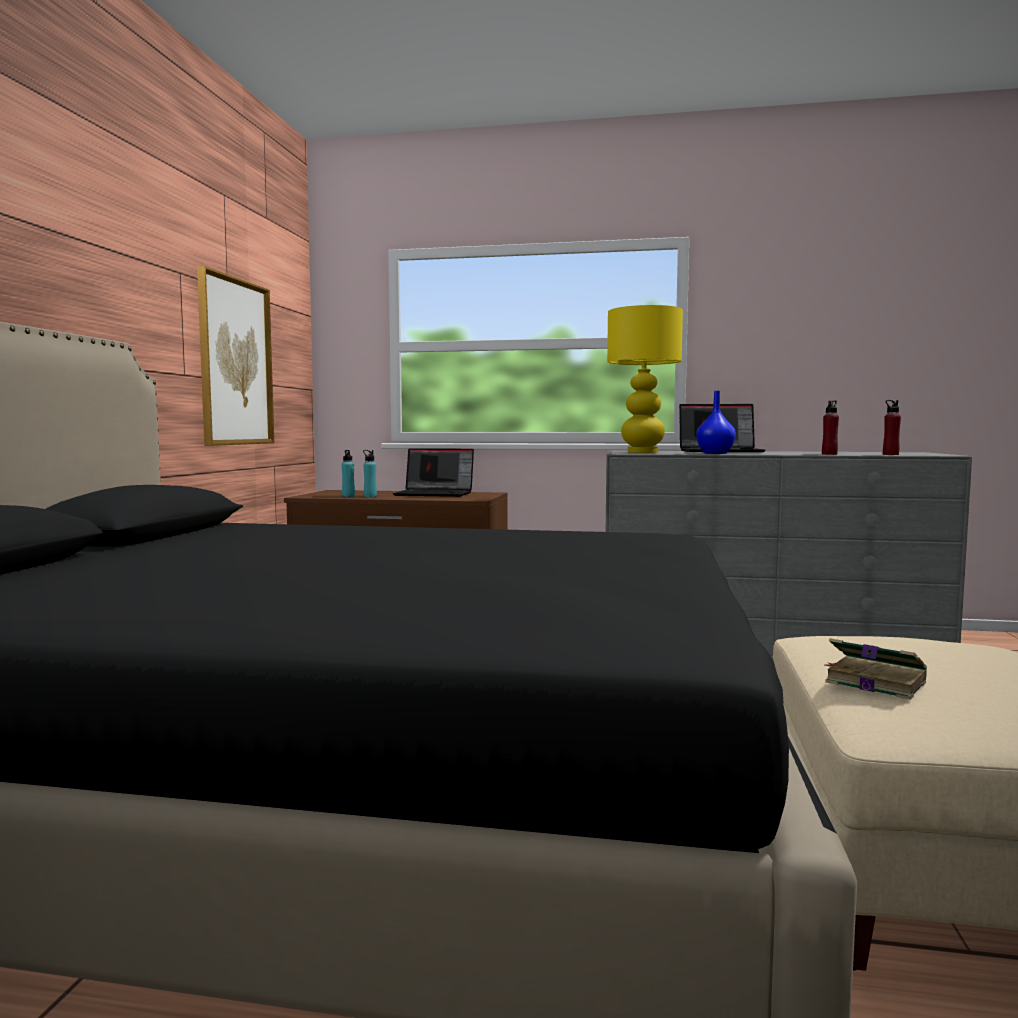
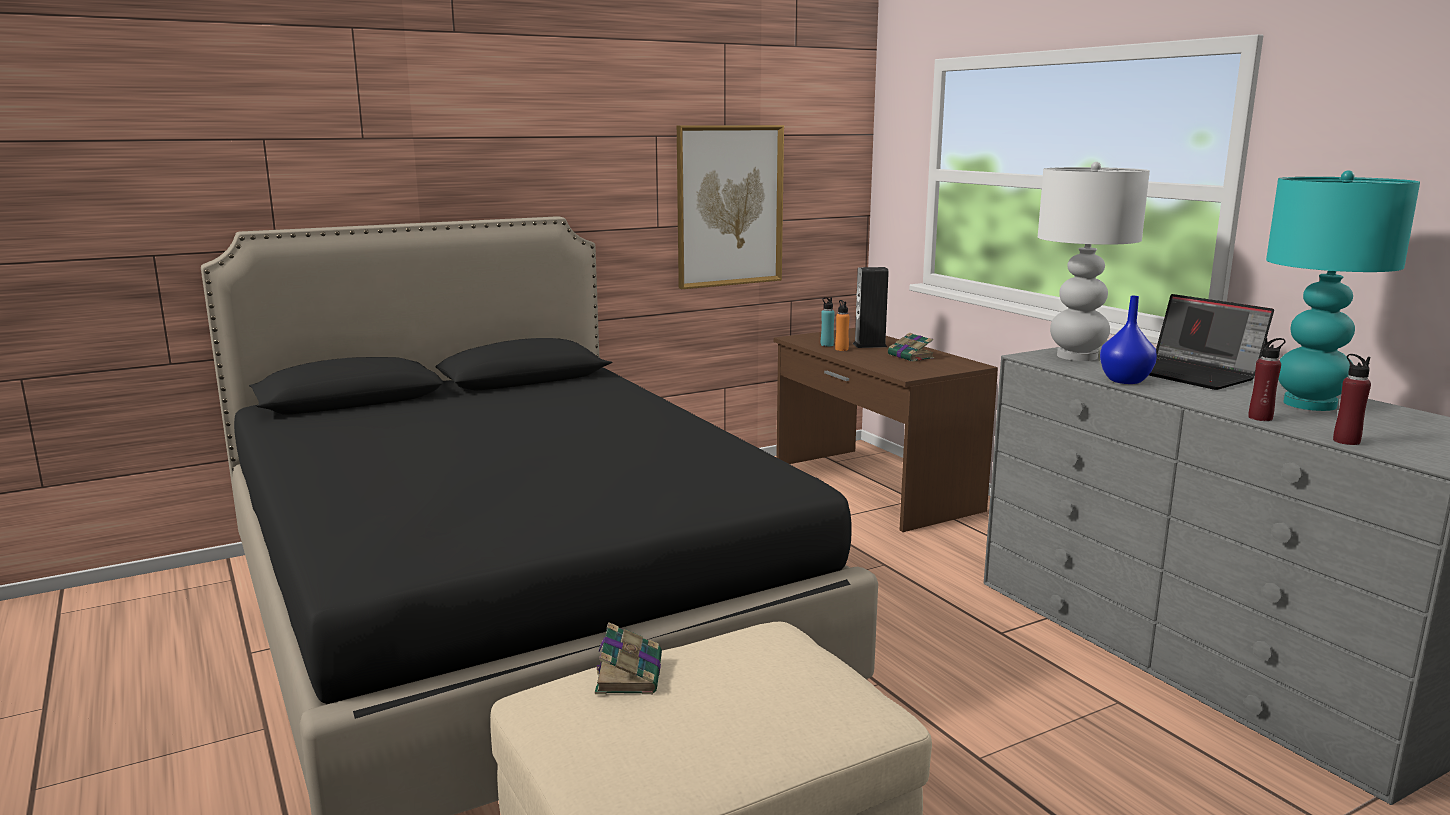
camera: 50 degrees right, 10 degrees up
(370, 496) = (841, 349): turquoise bottle -> orange bottle
(380, 493) = (869, 345): none -> speaker
(435, 494) = (911, 356): laptop -> book
(642, 452) = (1077, 356): yellow table lamp -> white table lamp
(814, 452) = (1310, 404): none -> turquoise table lamp

